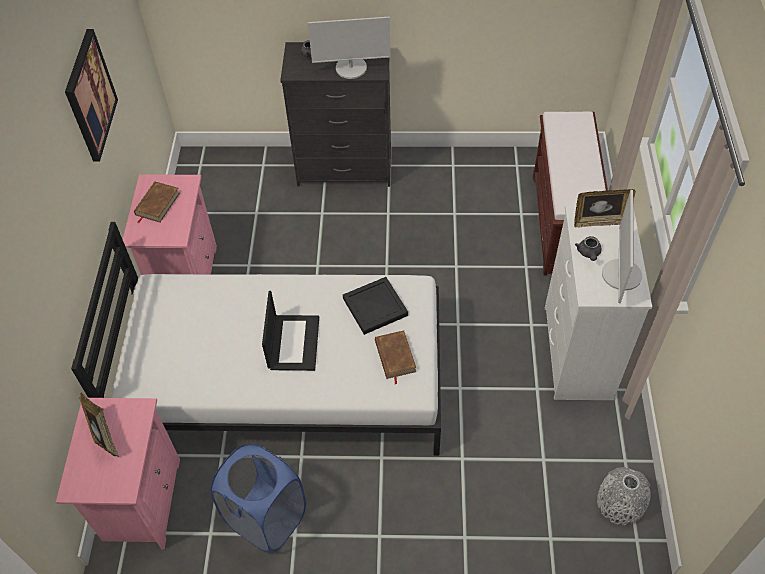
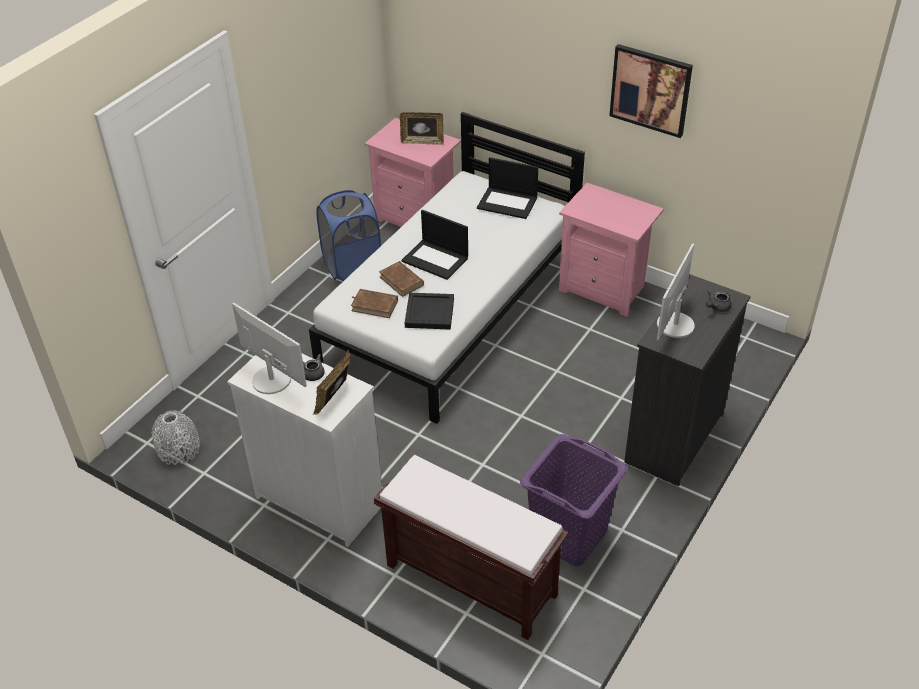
camera: 120 degrees right, 10 degrees down
(157, 204) = (618, 209): brown book -> brown book (401, 281)
(161, 326) = (508, 203): none -> laptop
(480, 189) = (569, 535): none -> purple laundry basket

